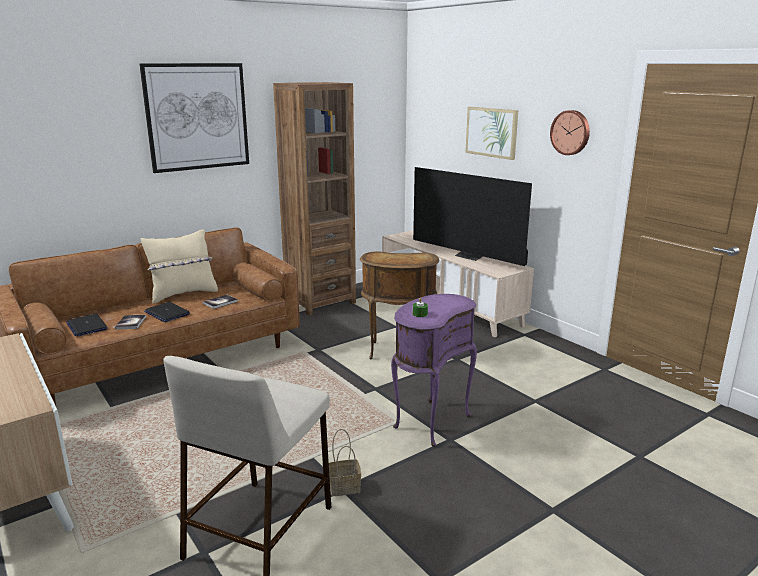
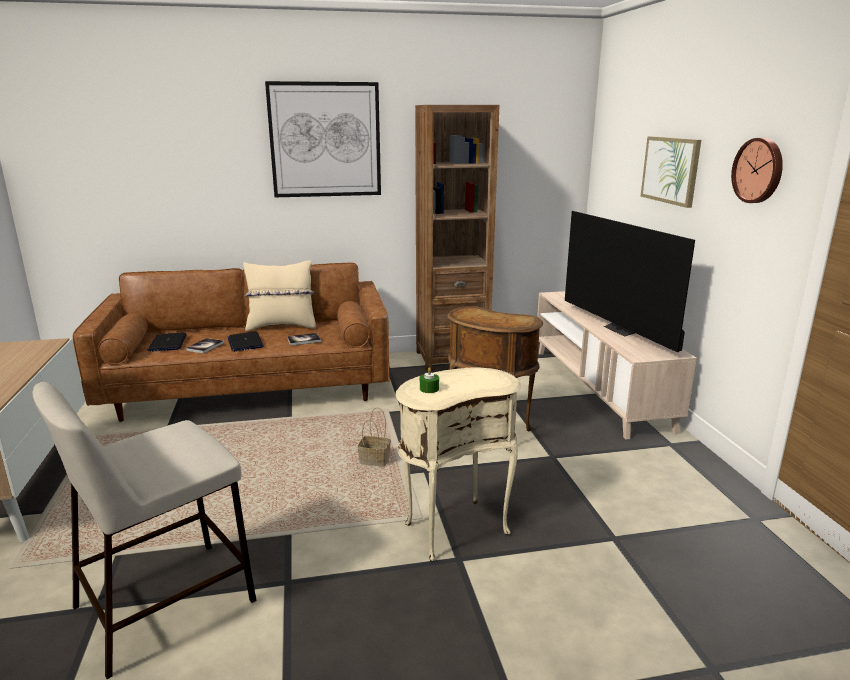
camera: 25 degrees right, 0 degrees up
(345, 486) = (292, 580): basket -> basket (375, 460)
(429, 421) = (454, 527): purple side table -> beige side table

